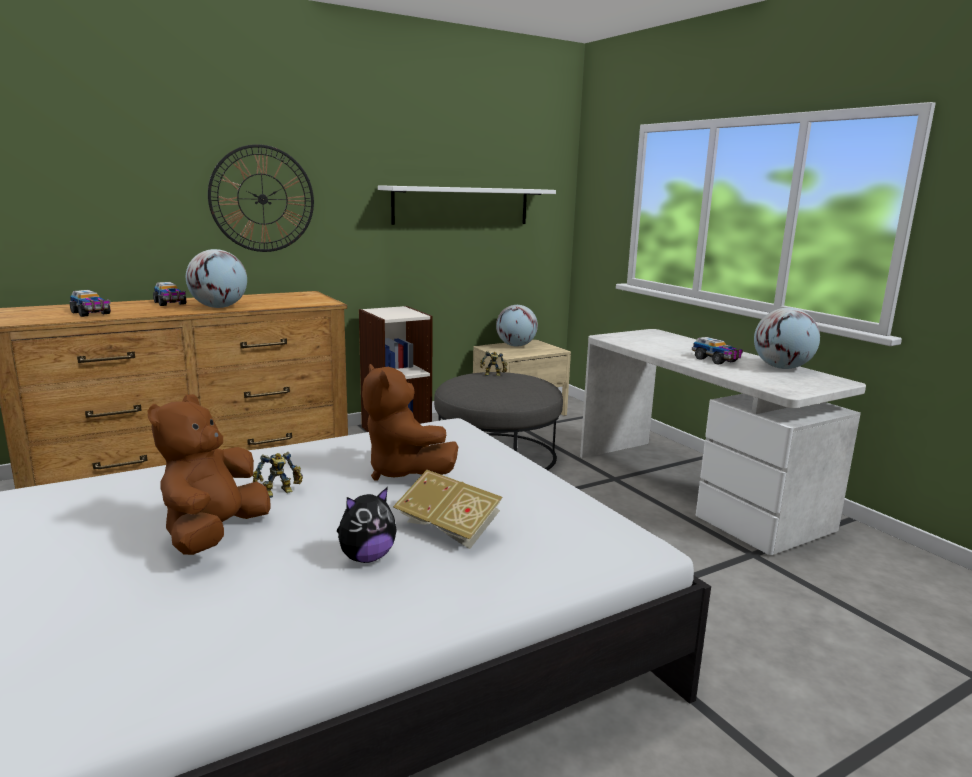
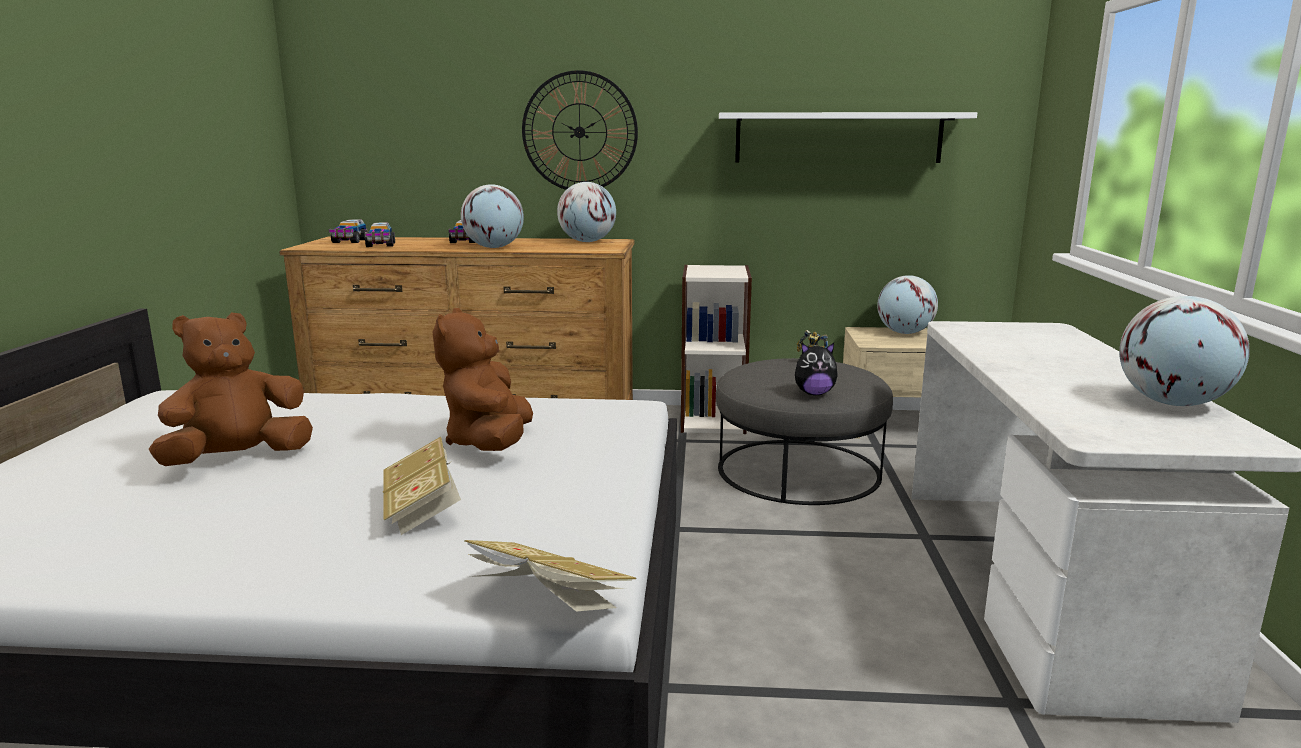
camera: 35 degrees right, 0 degrees up
(279, 493) = (351, 436): toy robot -> none
(287, 296) = (587, 242): none -> globe
(366, 557) = (304, 513): plush toy -> plush toy (814, 393)
(637, 557) = (548, 603): none -> book
(716, 360) = (1066, 376): toy truck -> toy truck (349, 241)

